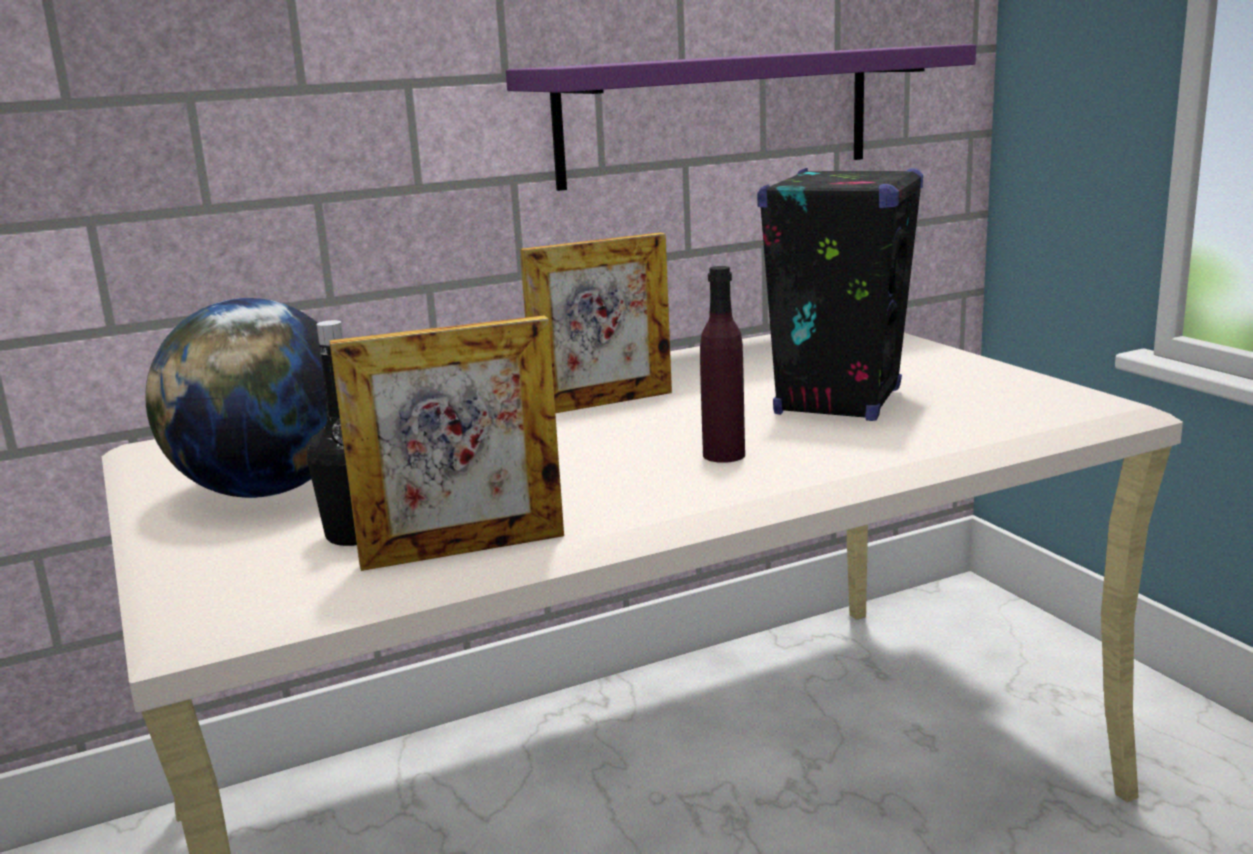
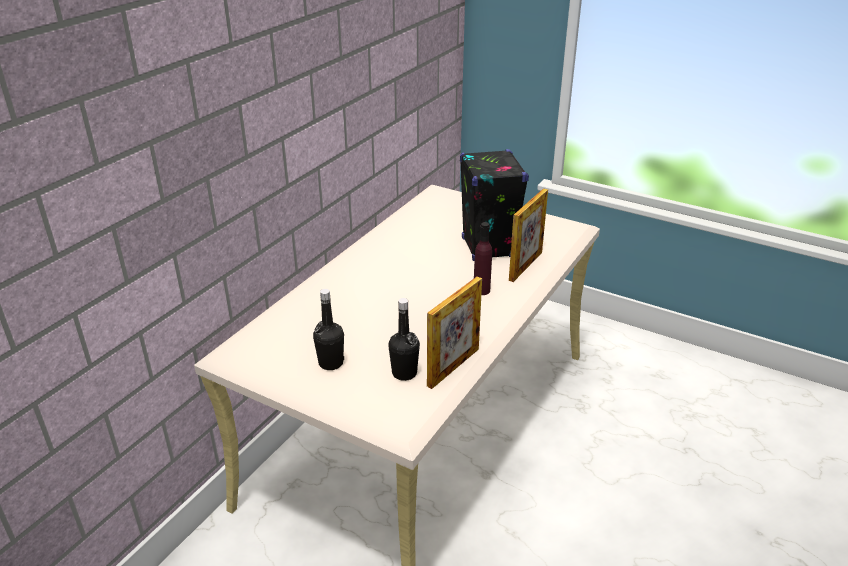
camera: 35 degrees left, 15 degrees up
(267, 491) = (331, 363): globe -> black bottle
(603, 403) = (397, 270): picture frame -> picture frame (525, 266)
(716, 116) = (383, 111): purple shelf -> none

